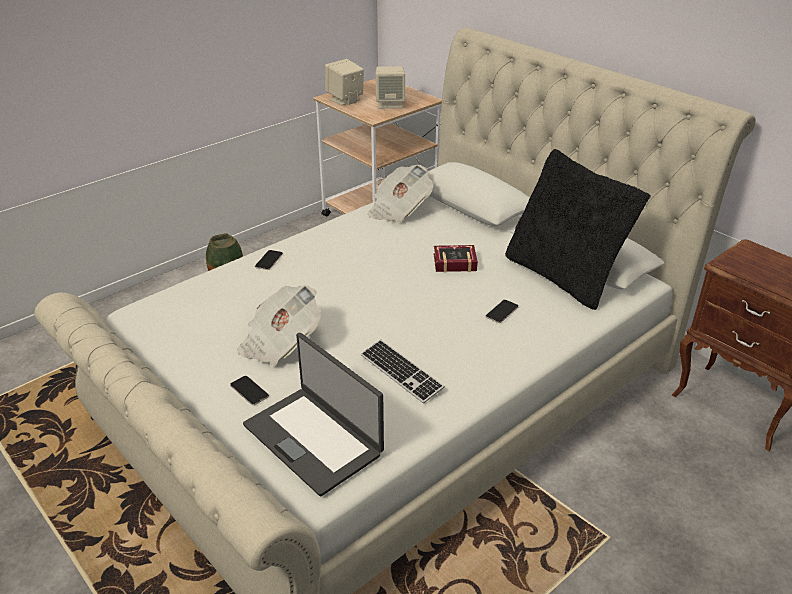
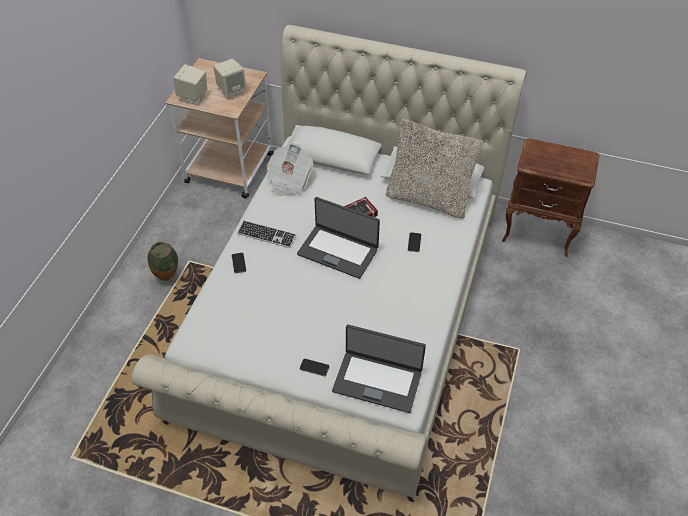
camera: 30 degrees left, 15 degrees up
(280, 343) = (303, 325): newspaper -> none
(394, 287) = (338, 251): none -> laptop
(401, 372) = (390, 313): keyboard -> keyboard (266, 235)
(564, 274) = (429, 196): black pillow -> beige pillow

